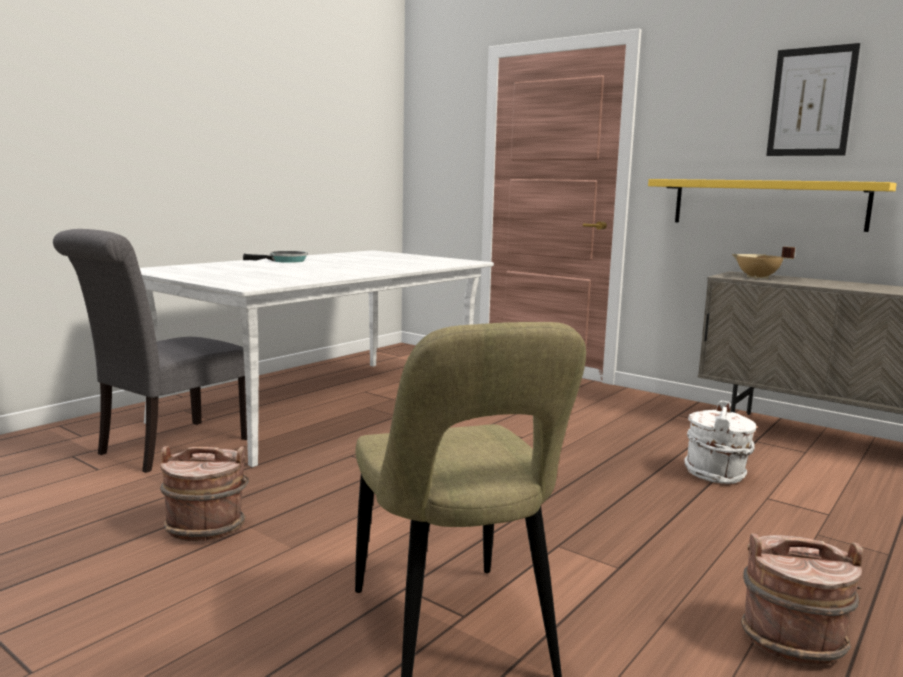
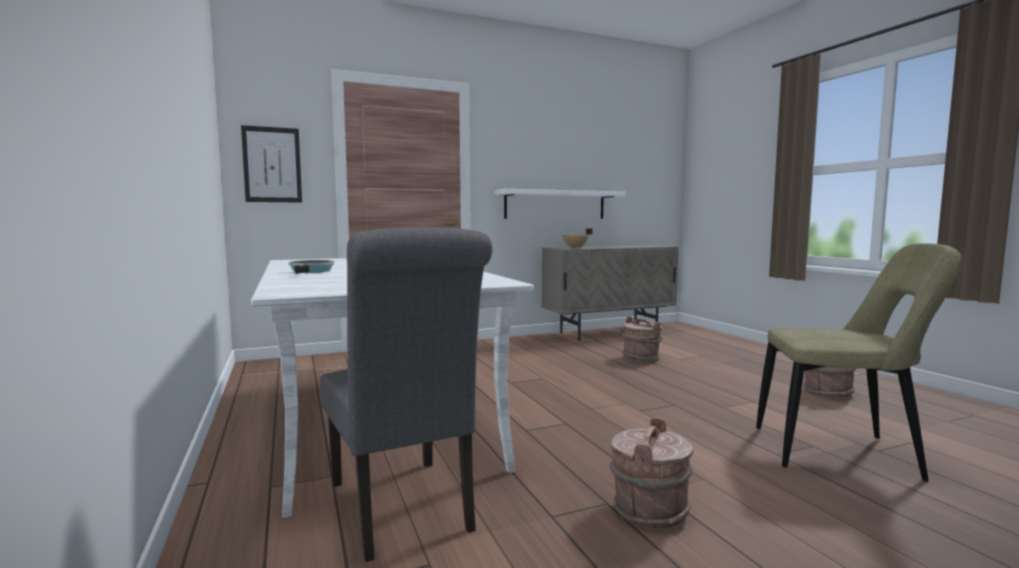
camera: 60 degrees left, 5 degrees down
(716, 474) = (641, 358): white bucket -> brown bucket
(767, 204) = (555, 205): yellow shelf -> white shelf
(811, 102) = (571, 146): picture -> picture (272, 165)

